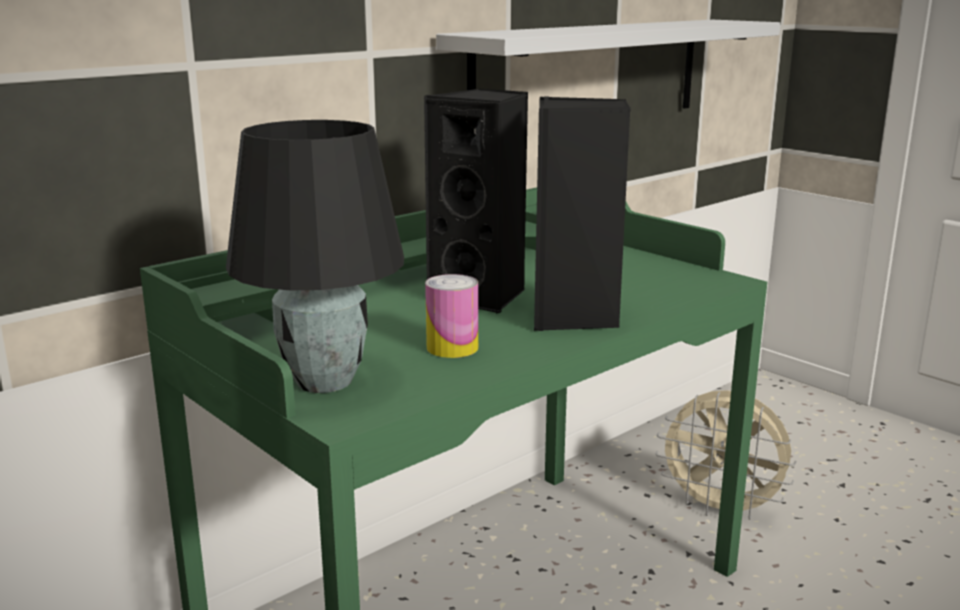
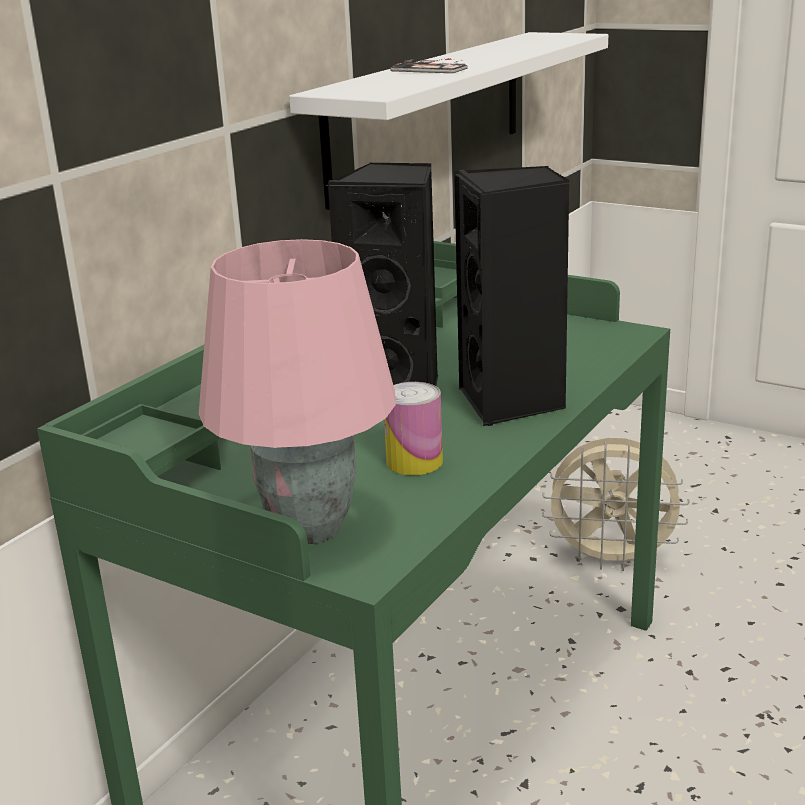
camera: 15 degrees left, 5 degrees up
(322, 381) = (307, 528): black table lamp -> pink table lamp
(577, 28) = (428, 70): none -> phone

